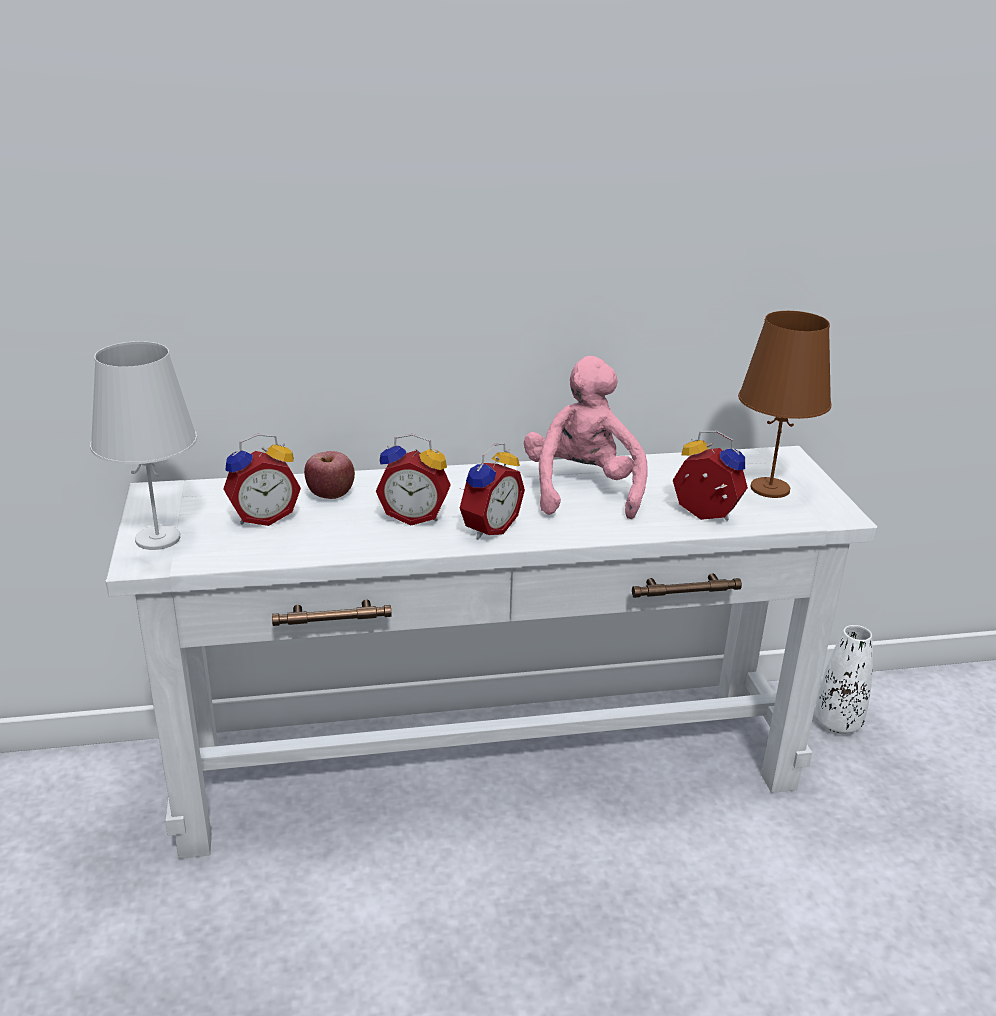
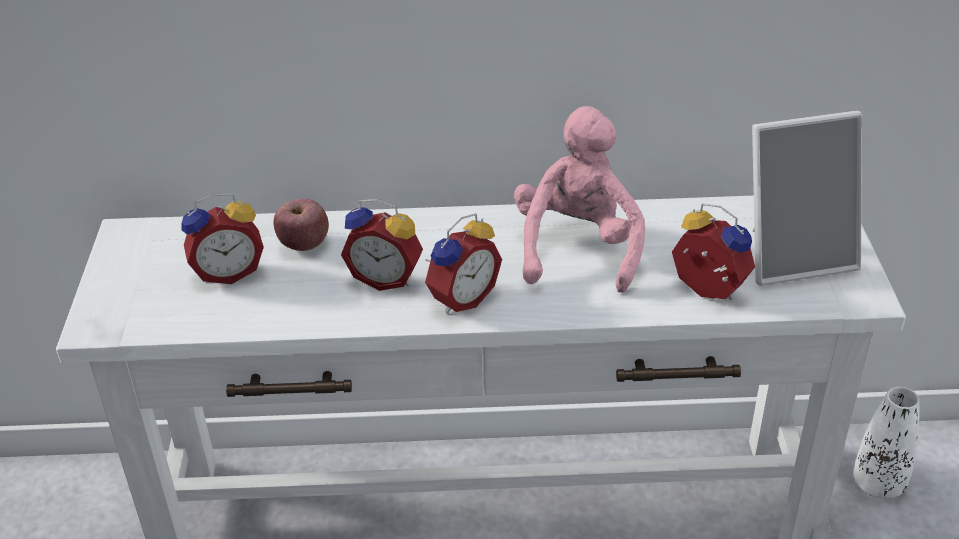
camera: 10 degrees right, 10 degrees up
(157, 538) = (116, 296): white table lamp -> none
(770, 489) = (794, 255): brown table lamp -> picture frame

